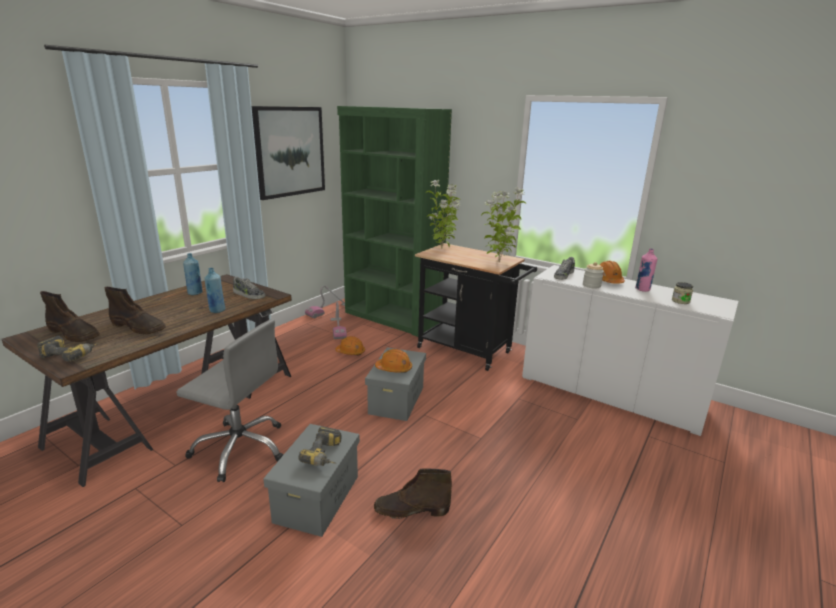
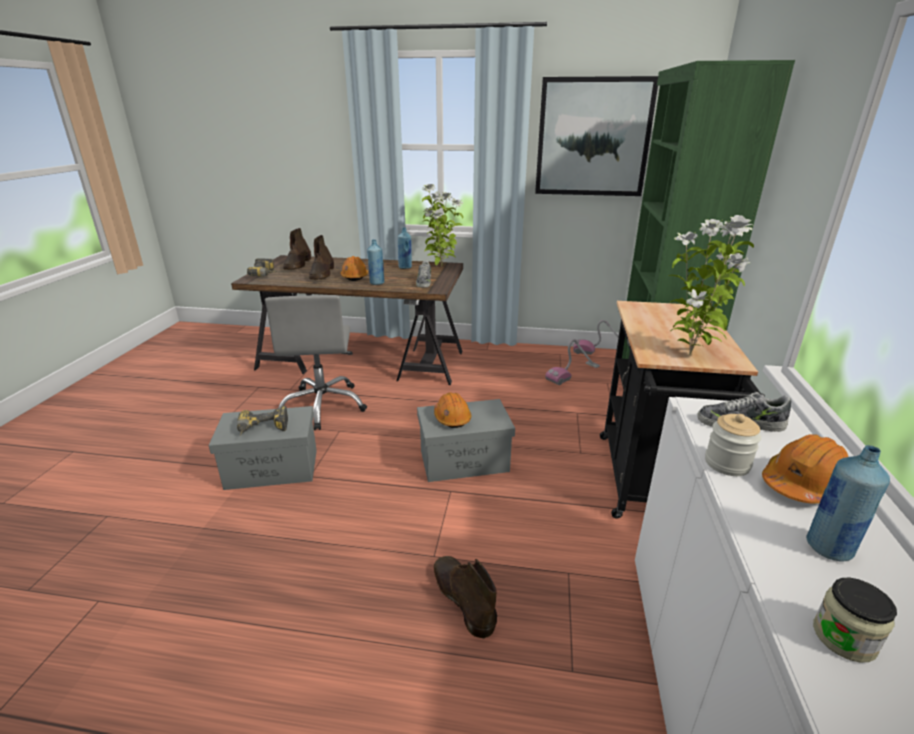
camera: 65 degrees right, 5 degrees up
(350, 352) = (533, 398): orange hard hat -> orange hard hat (354, 276)
(411, 510) = (272, 534): brown boot -> brown boot (462, 598)
(442, 249) = (672, 309): potted plant -> potted plant (441, 267)
(642, 289) = (828, 548): pink bottle -> blue bottle

